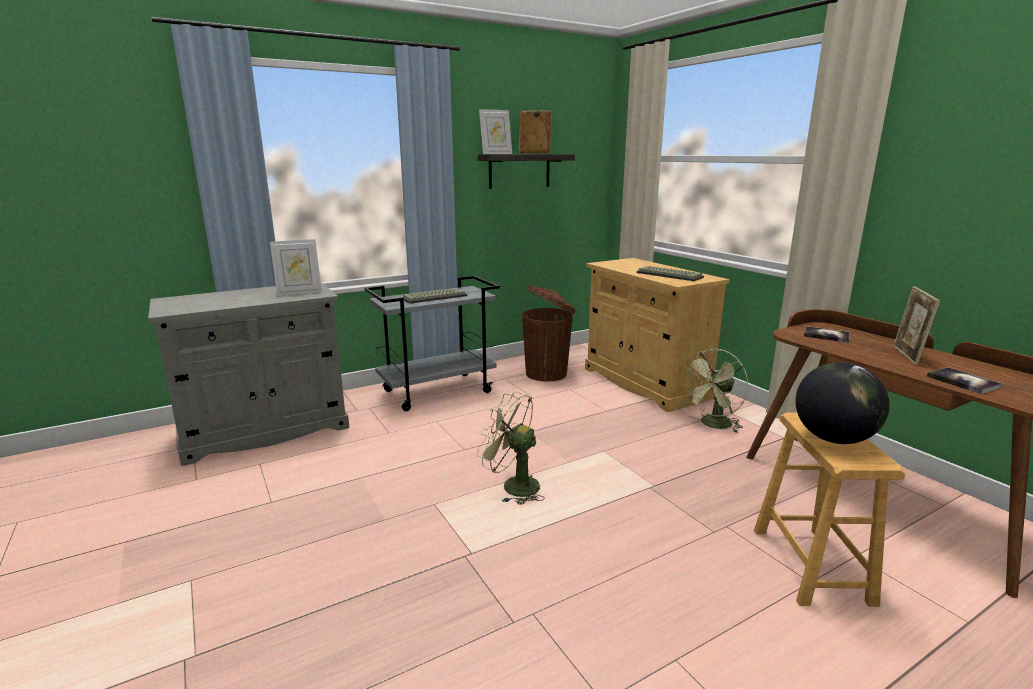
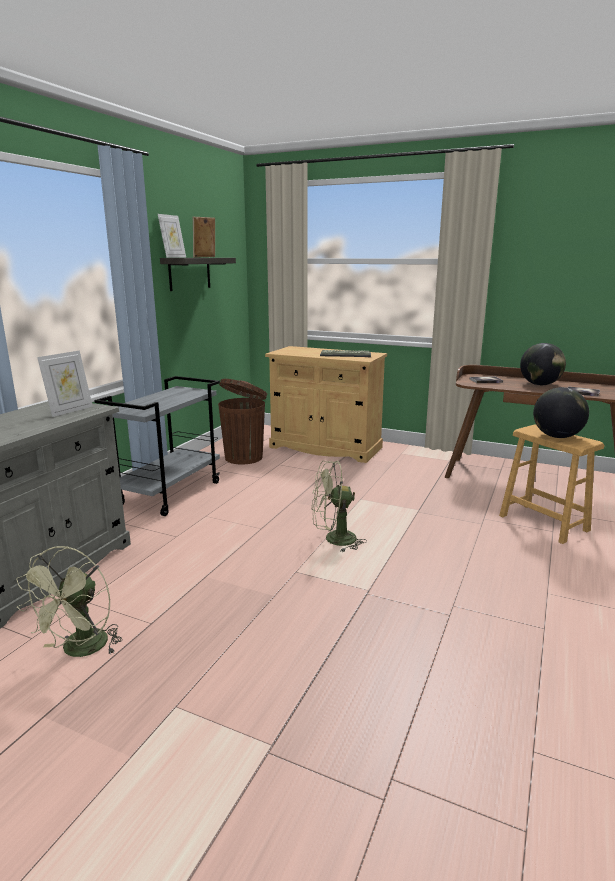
camera: 35 degrees left, 0 degrees up
(435, 297) = (165, 399): keyboard -> none
(713, 425) = (403, 464): green fan -> green fan (80, 650)
(907, 356) = (539, 384): picture frame -> globe

